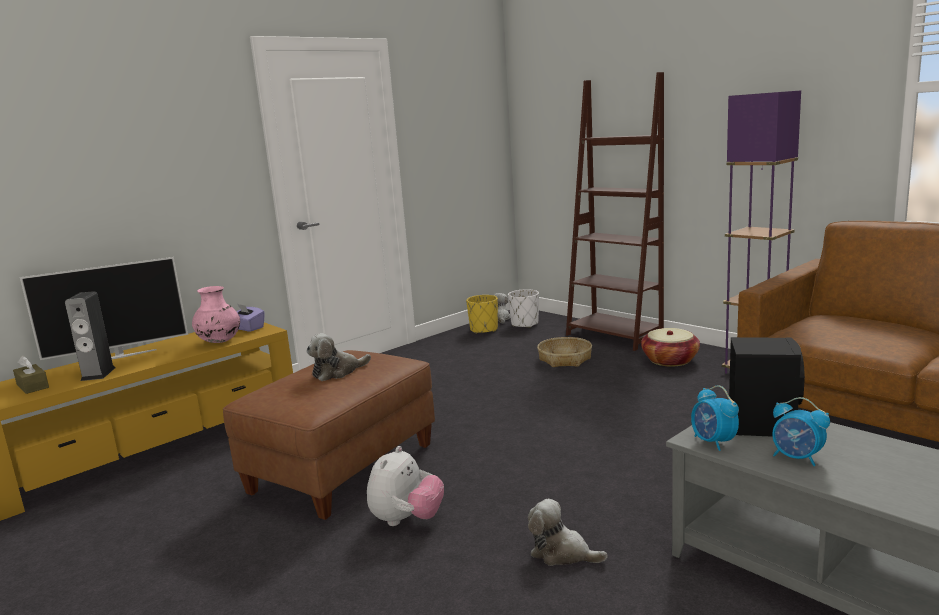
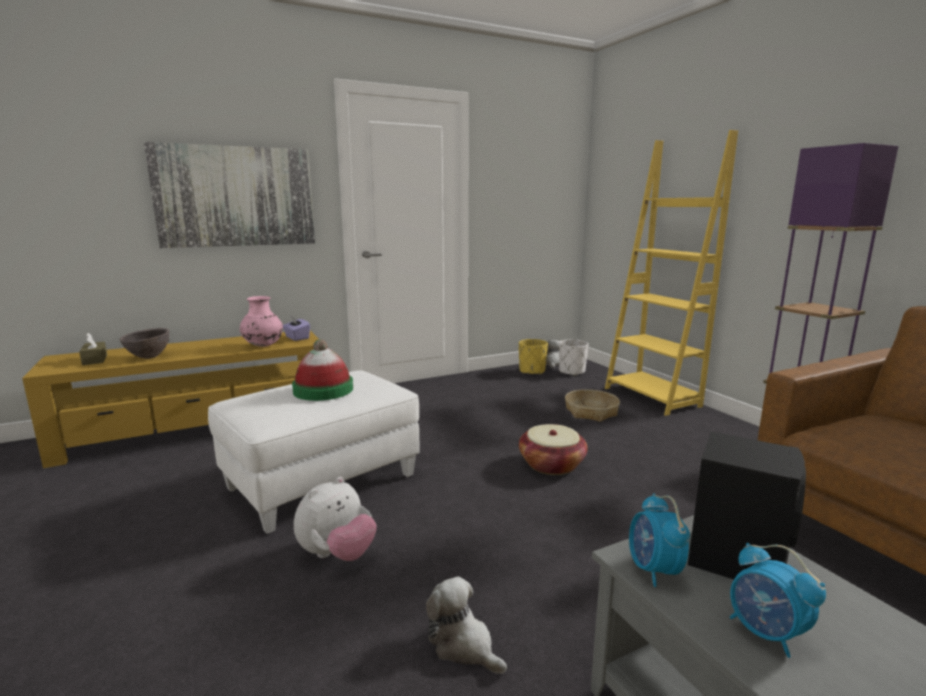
camera: 15 degrees right, 0 degrees up
(98, 374) = (148, 358): speaker -> brown bowl
(119, 356) = (181, 345): television -> none
(158, 177) = (236, 197): none -> picture
(337, 372) = (323, 390): plush toy -> hat
(343, 468) = (323, 482): brown ottoman -> white ottoman
(614, 336) = (651, 397): brown bookcase -> yellow bookcase
(670, 360) = (699, 432): basket -> basket (551, 464)

